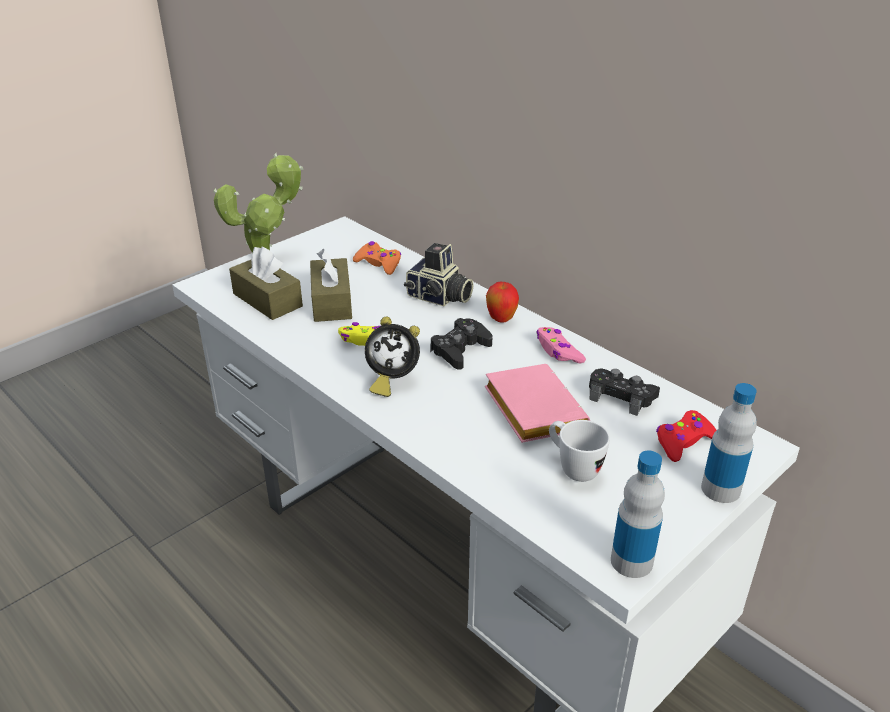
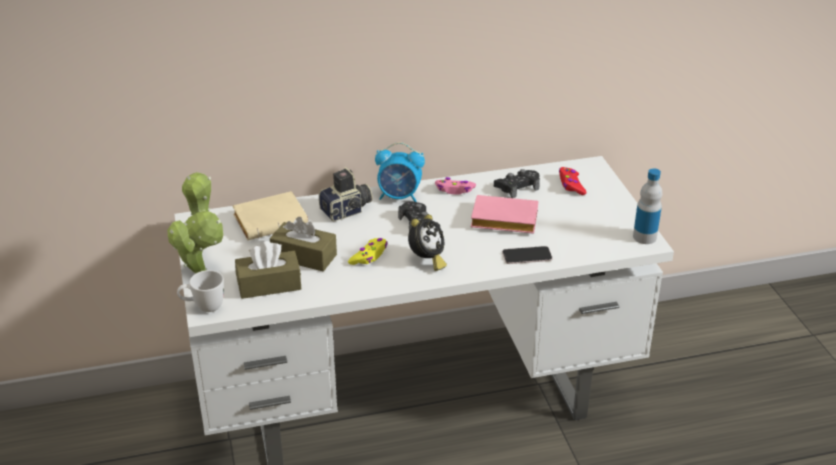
camera: 60 degrees left, 0 degrees up
(378, 263) = (272, 220): orange game controller -> beige book
(471, 455) = (527, 256): none -> phone
(501, 319) = (399, 197): apple -> alarm clock
(573, 468) = (564, 227): white mug -> white mug (203, 307)
(720, 489) = (614, 191): bottle -> none

